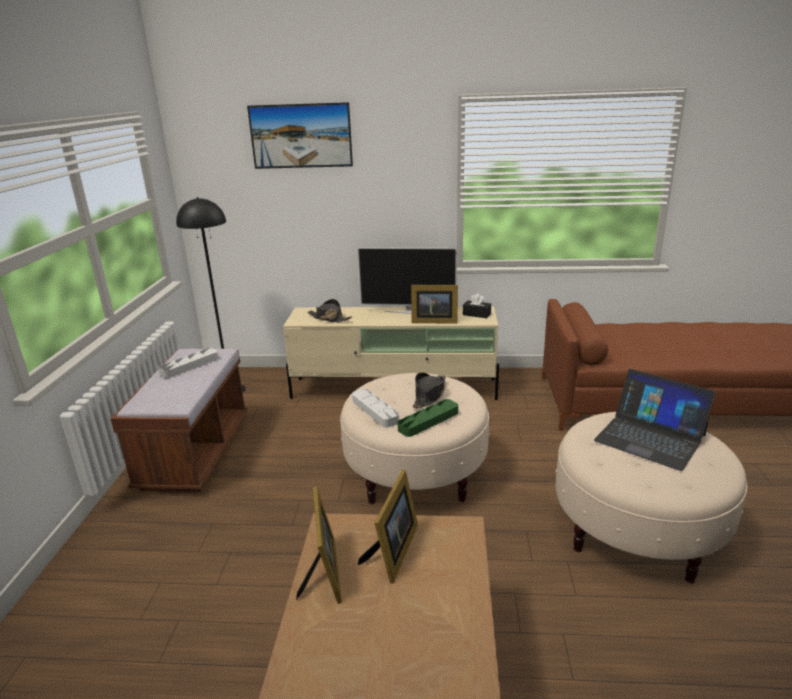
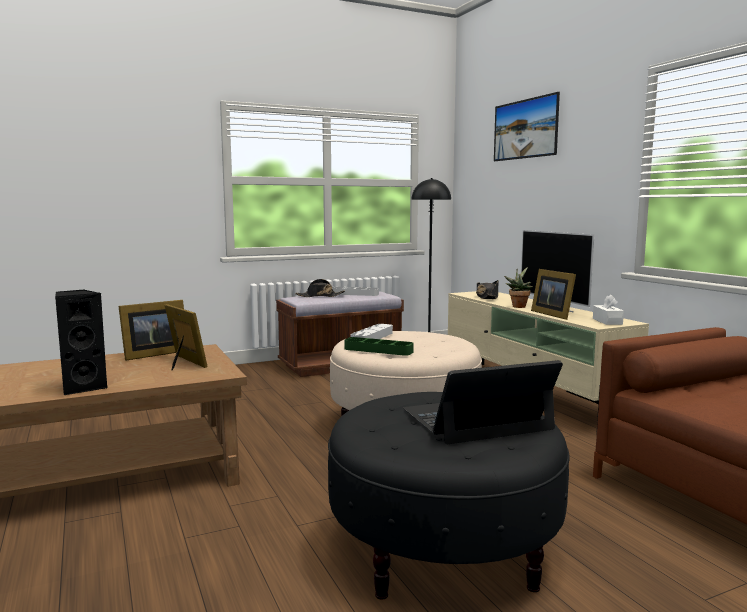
camera: 60 degrees right, 15 degrees down
(387, 321) = (518, 306): none -> potted plant
(393, 552) = (184, 363): picture frame -> picture frame turned 120 degrees counterclockwise
(429, 395) = (424, 345): black hat -> black hat (320, 296)
(457, 655) = (82, 387): none -> black speaker
(476, 314) = (607, 321): black tissue box -> white tissue box
(637, 530) = (444, 549): beige ottoman -> black ottoman
(650, 437) = (476, 419): laptop -> laptop turned 60 degrees clockwise

